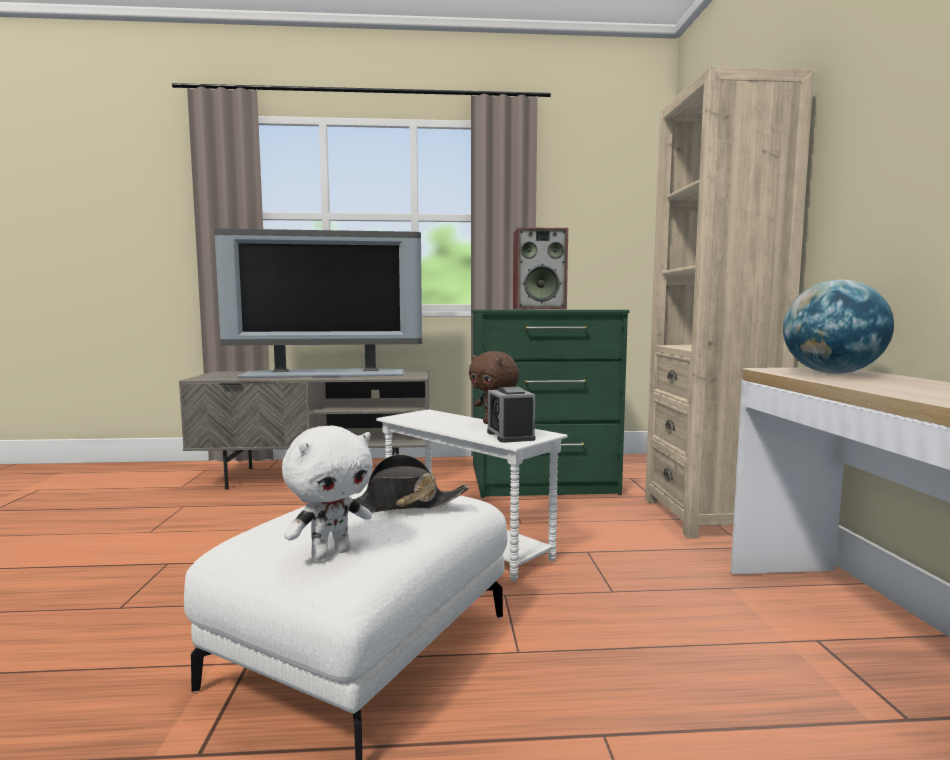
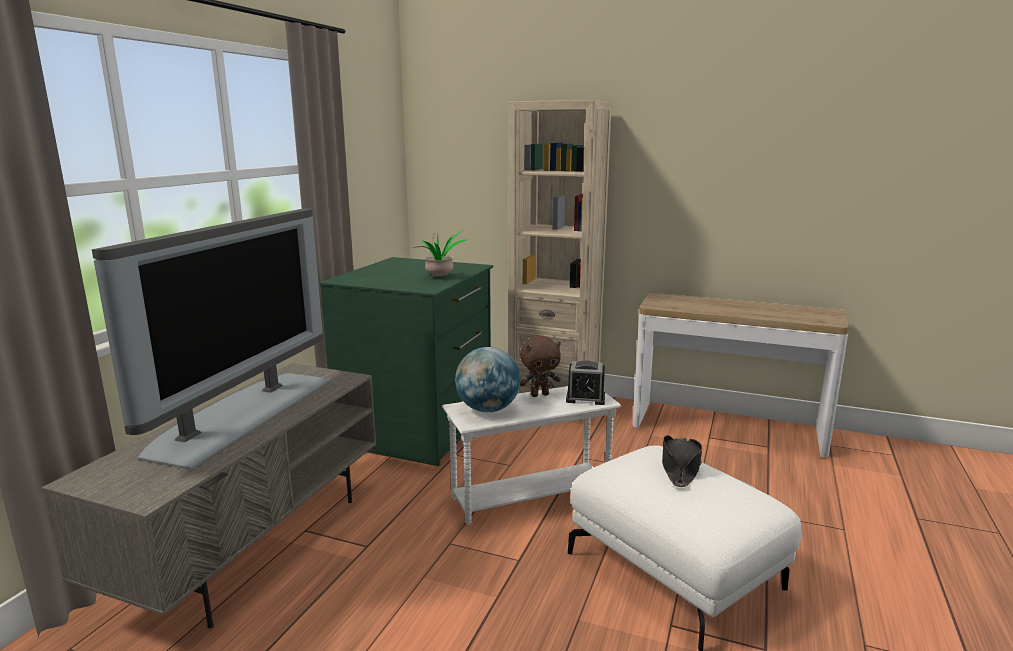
camera: 65 degrees left, 10 degrees up
(331, 553) = (748, 502): white plush toy -> none
(539, 309) = (441, 277): speaker -> potted plant
(832, 373) = (679, 302): globe -> globe (487, 409)

